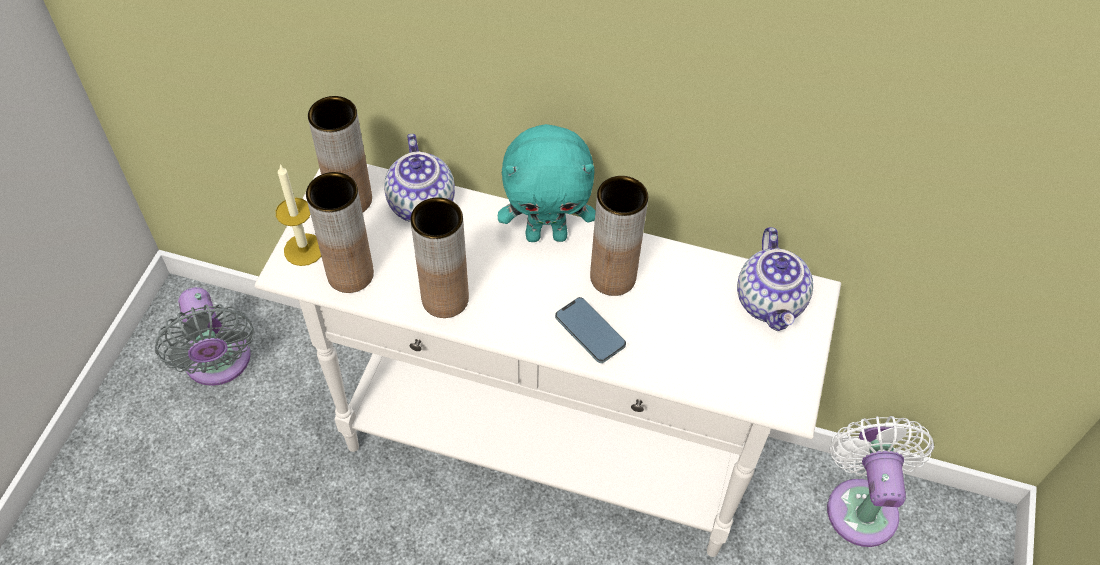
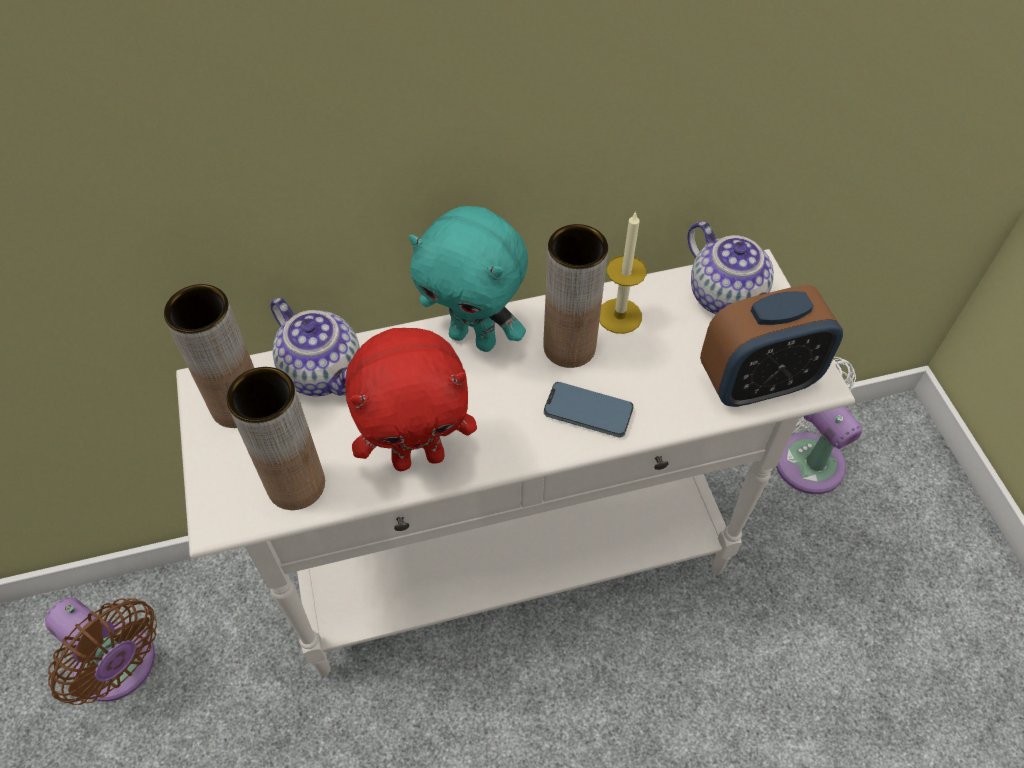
camera: 30 degrees left, 0 degrees up
(219, 363) = (121, 668): grey fan -> brown fan
(304, 249) = (223, 485): candle -> candle (619, 316)
(445, 299) = (419, 456): brown vase -> red plush toy
(547, 234) = (474, 338): turquoise plush toy -> turquoise plush toy turned 60 degrees clockwise
(739, 380) = (756, 383): none -> alarm clock

